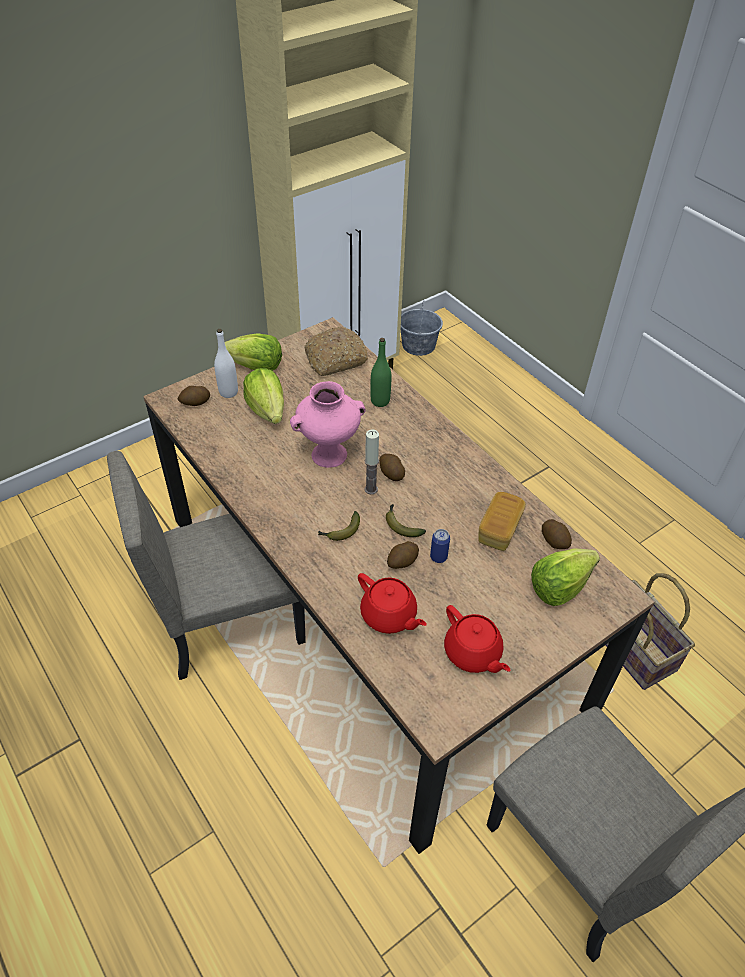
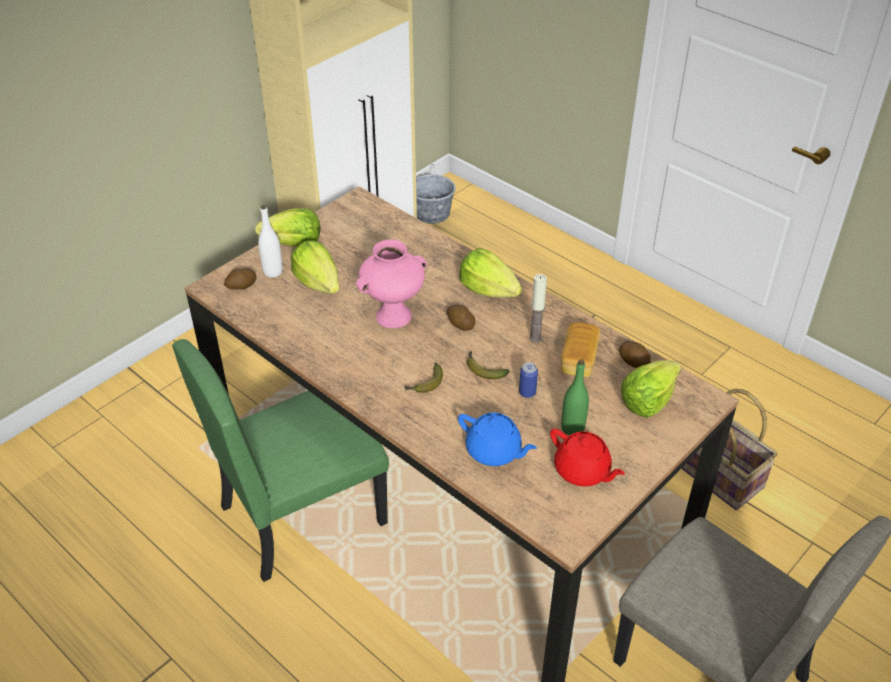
camera: 10 degrees left, 5 degrees down
(231, 619) = (302, 513): beige chair -> green chair
(335, 359) = (373, 226): bread -> none
(371, 489) = (444, 341): candle -> candle (535, 337)
(380, 401) = (430, 259): green bottle -> green bottle (572, 428)
(389, 615) = (494, 451): red teapot -> blue teapot
(402, 562) = (493, 402): potato -> none
(428, 441) = (488, 290): none -> lettuce

